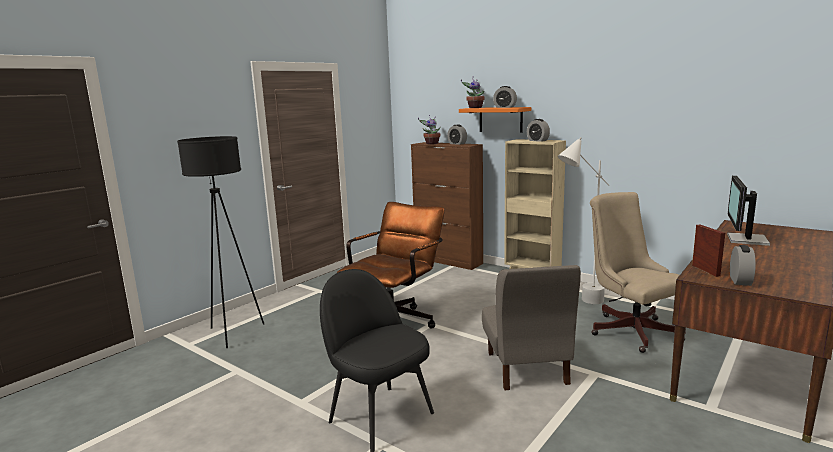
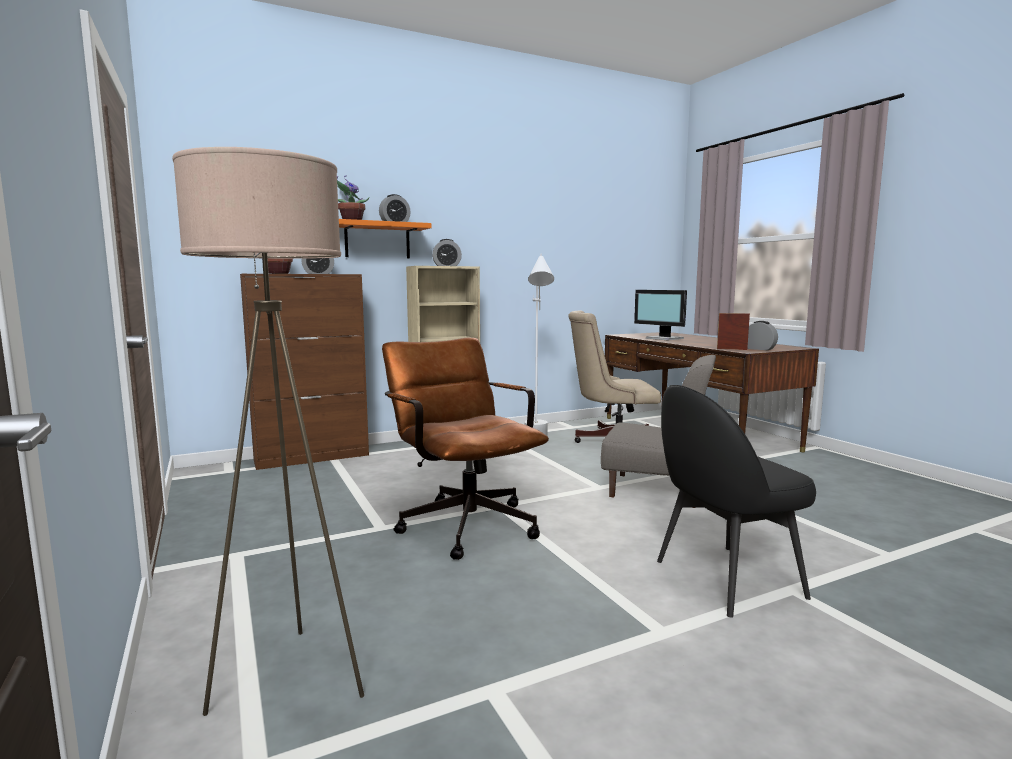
camera: 65 degrees left, 5 degrees down
(234, 333) = (291, 679): black floor lamp -> beige floor lamp

